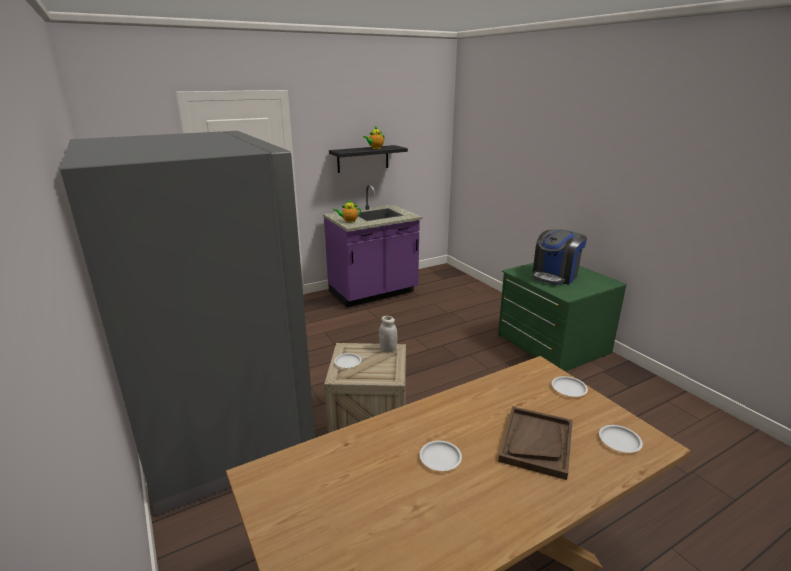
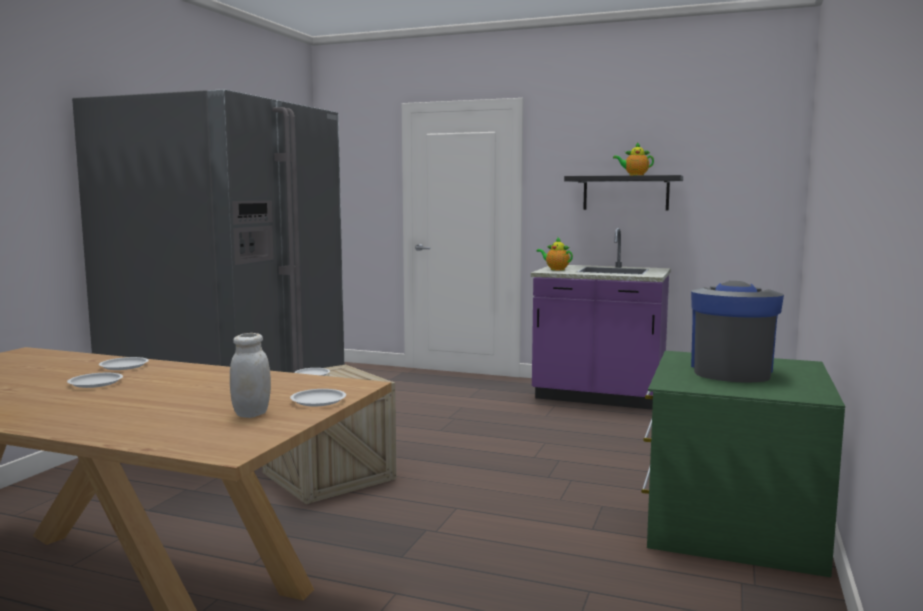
camera: 50 degrees right, 15 degrees down
(388, 349) = (368, 379): white jar -> white jar (252, 414)
(536, 442) = (164, 405): brown tray -> none
(555, 276) = (731, 370): coffee machine -> coffee machine turned 105 degrees clockwise
(619, 441) = (212, 433): white plate -> white plate (124, 366)

